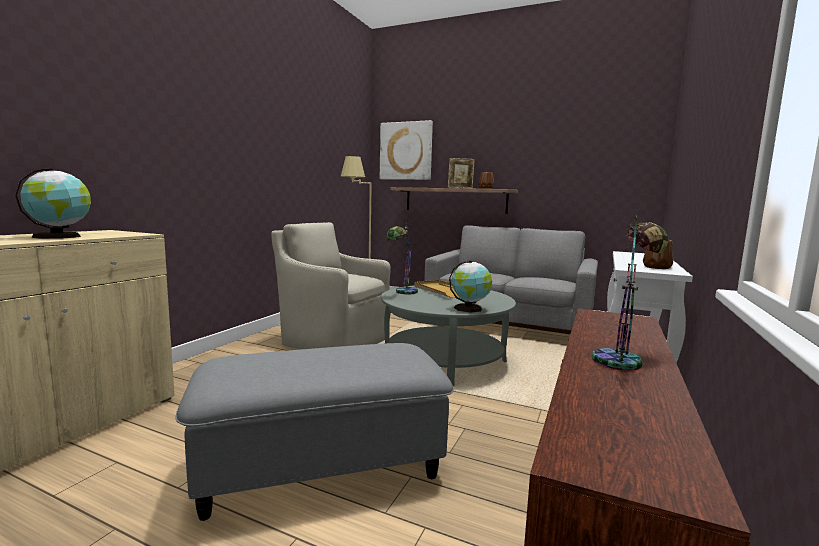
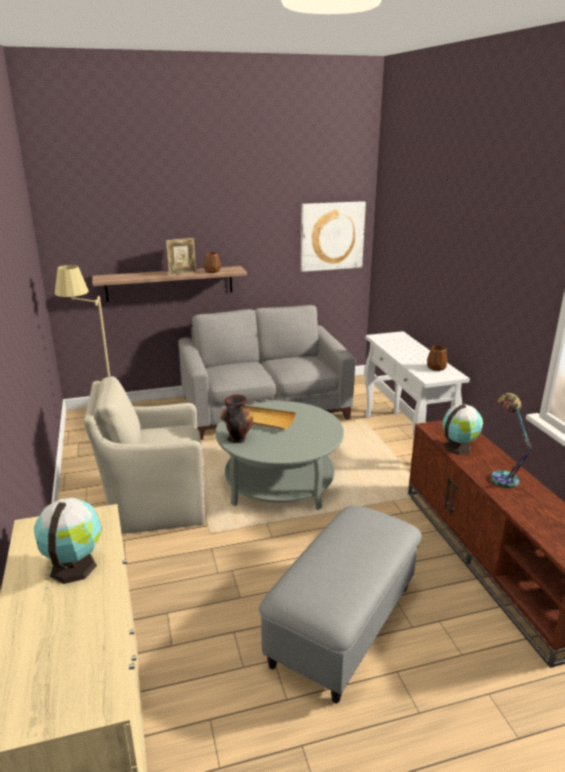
camera: 40 degrees left, 15 degrees up
(402, 293) = (237, 438): table lamp -> vase
(406, 151) = (93, 227): picture -> picture (332, 236)
(470, 308) = (321, 440): globe -> globe (458, 447)

